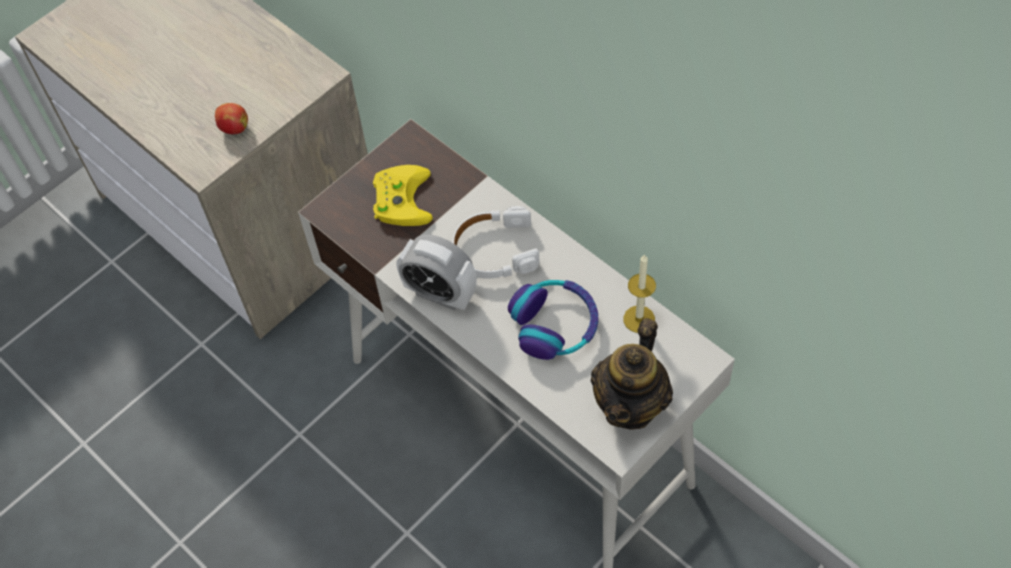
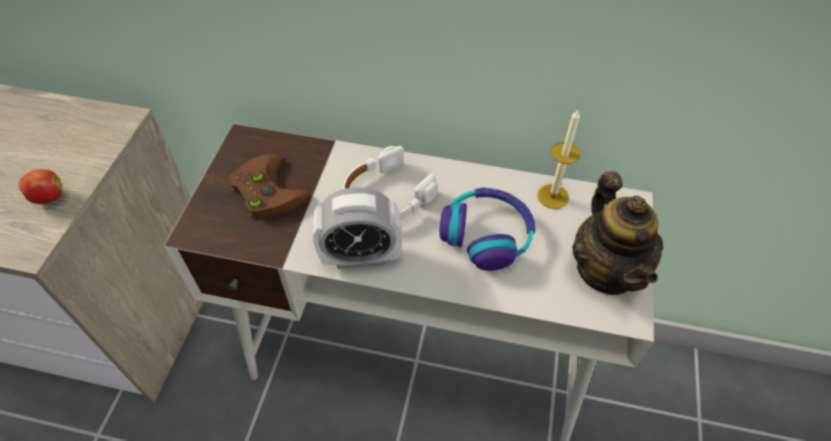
camera: 35 degrees left, 5 degrees down
(400, 198) = (264, 190): yellow game controller -> brown game controller

